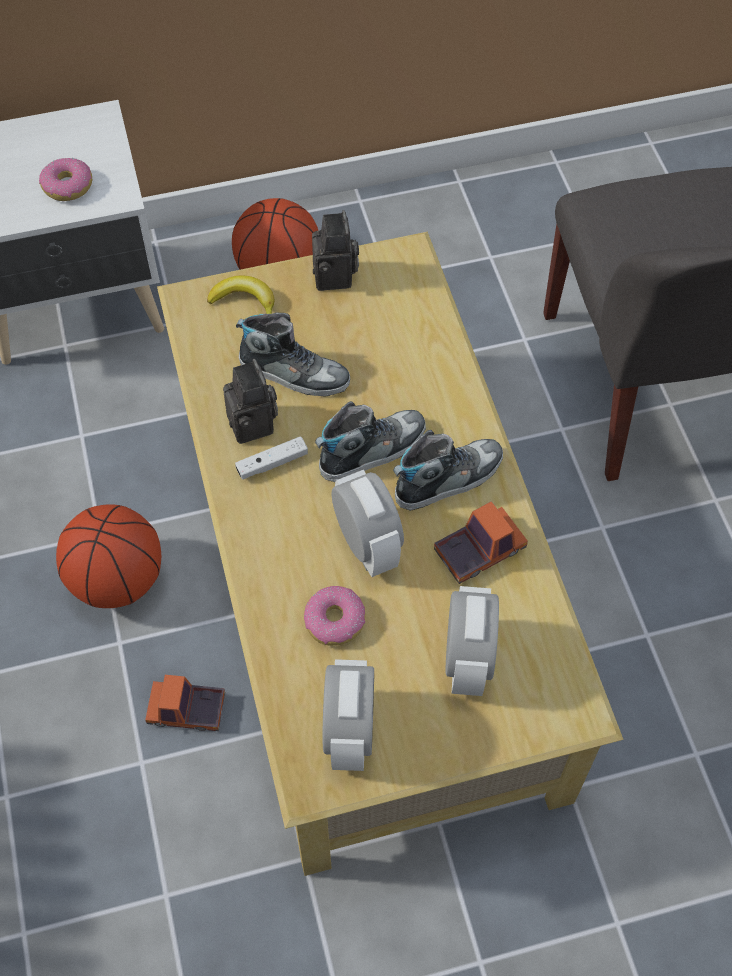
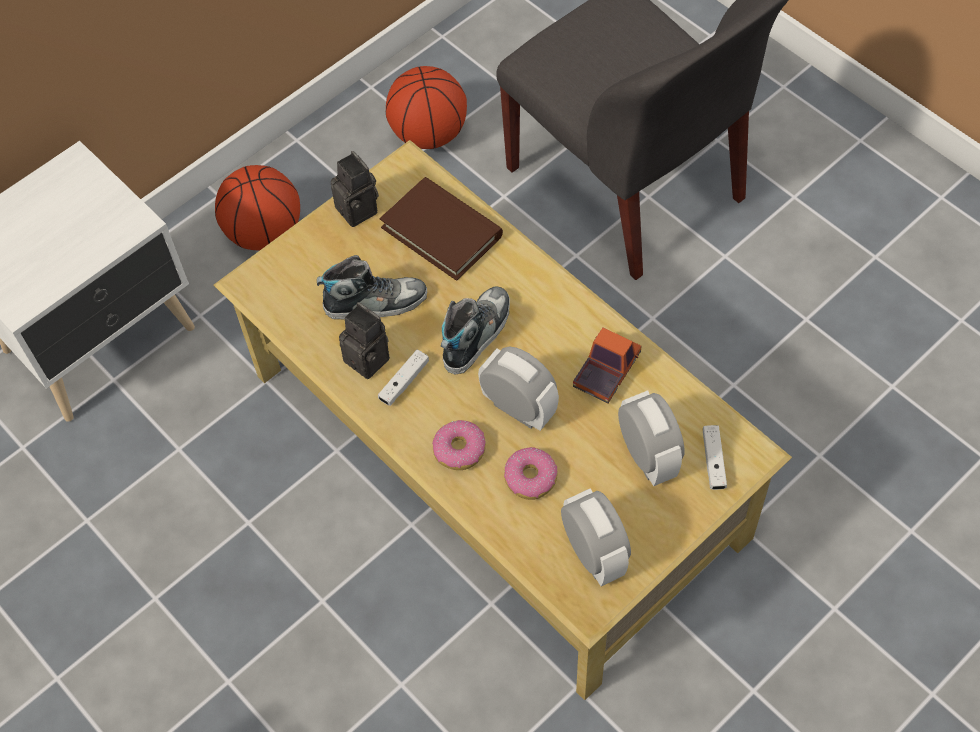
camera: 25 degrees left, 0 degrees up
(68, 186) = (86, 233): donut -> donut (459, 449)
(117, 580) = (288, 552): basketball -> basketball (429, 134)
(187, 710) = (412, 625): toy truck -> none
(245, 301) = (297, 263): banana -> none
(401, 334) = (442, 232): none -> brown book
(448, 478) = (549, 328): shoe -> none
(534, 700) = (713, 461): none -> white game controller

